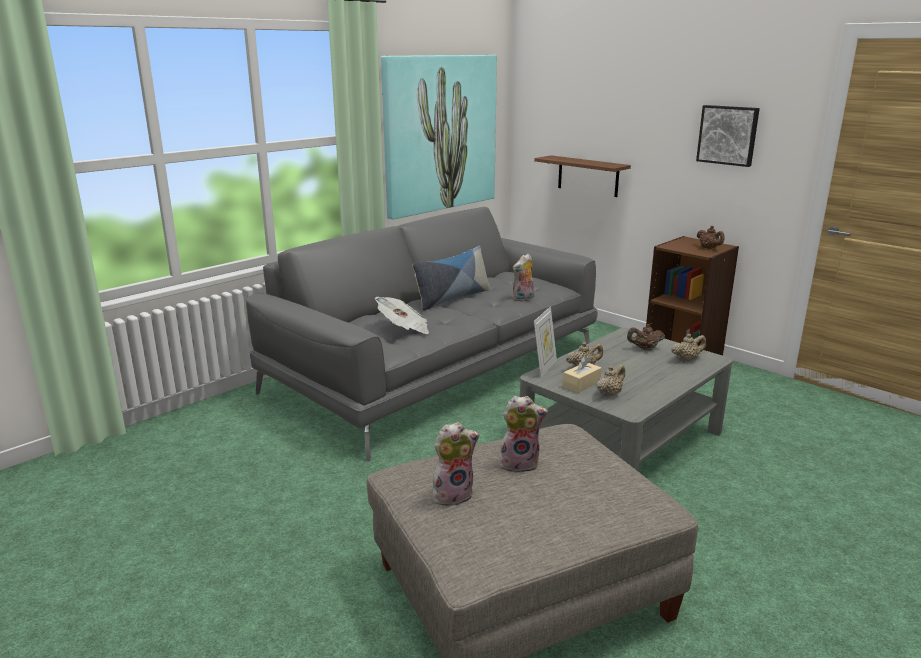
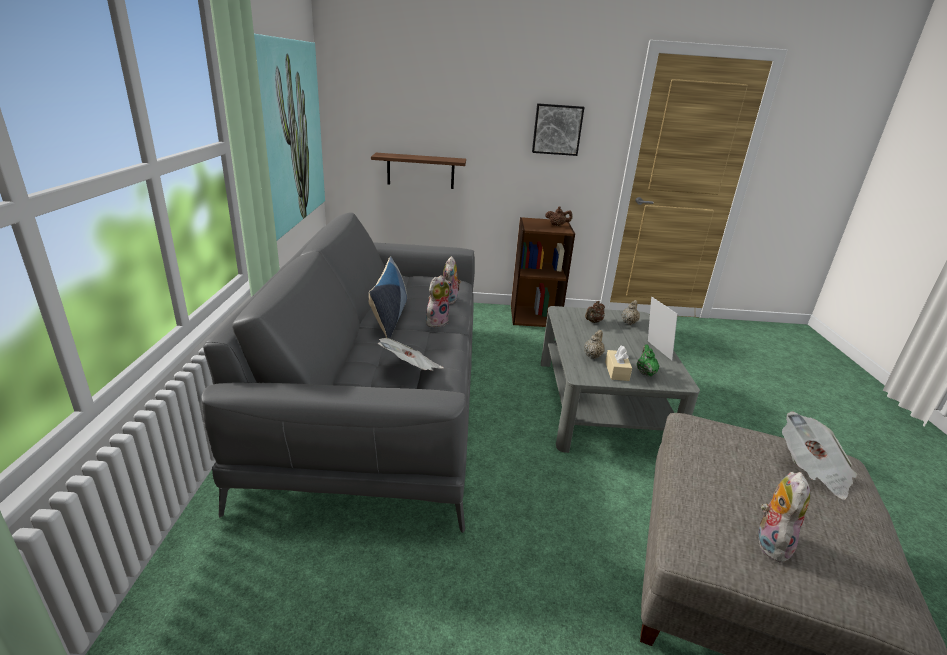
camera: 45 degrees left, 5 degrees up
(520, 463) = (736, 474): plush toy -> plush toy (436, 321)
(544, 368) = (570, 366): picture frame -> picture frame (656, 351)
(599, 492) = (812, 470): none -> newspaper
(609, 394) = (645, 372): beige teapot -> green teapot

